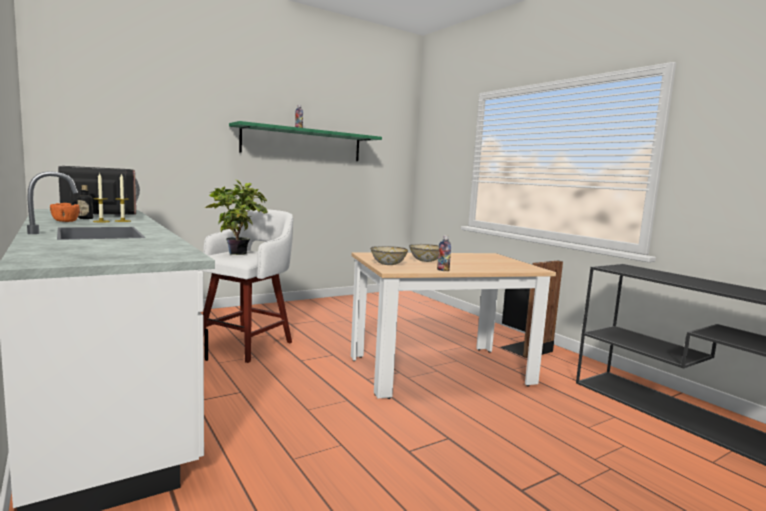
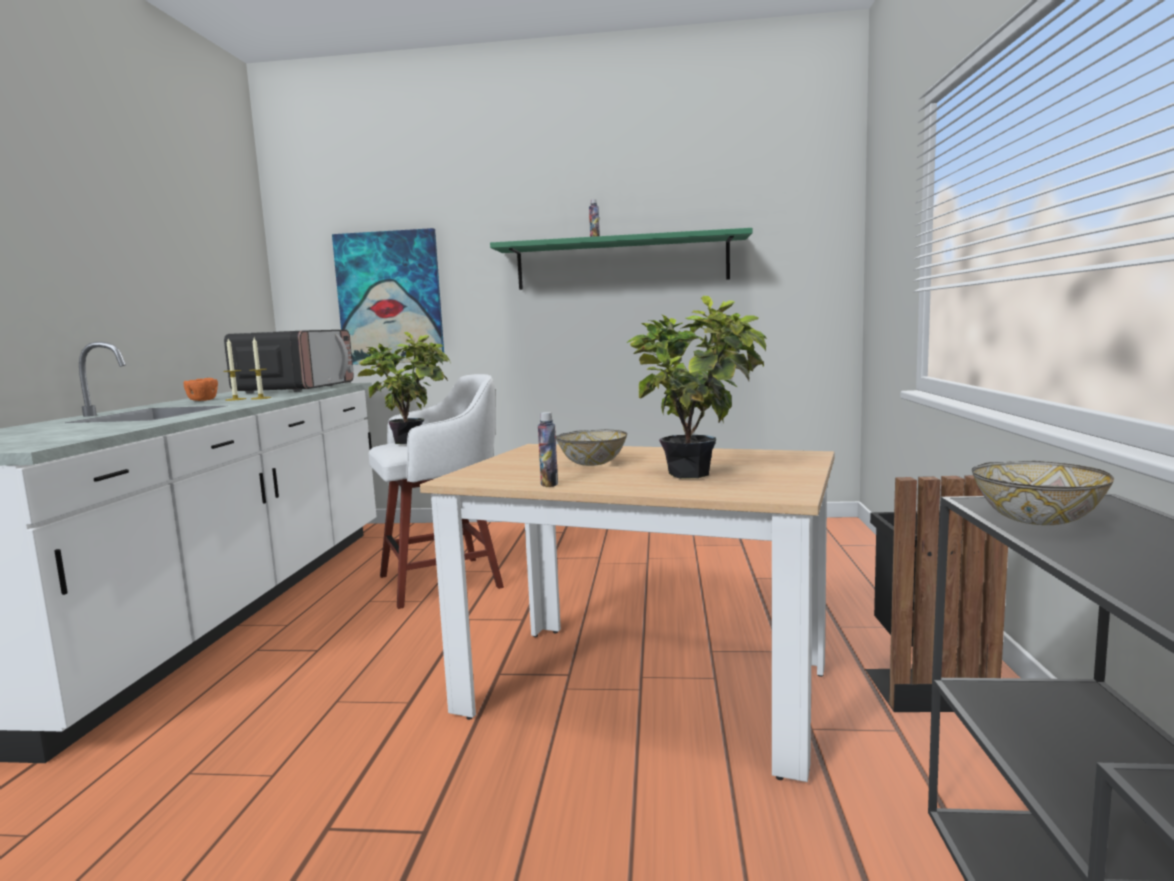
camera: 40 degrees right, 0 degrees up
(85, 218) = (242, 396): bottle -> none
(140, 146) = (390, 298): none -> picture
(388, 264) = (495, 467): bowl -> bowl (1035, 521)
(485, 264) = (700, 475): none -> potted plant

